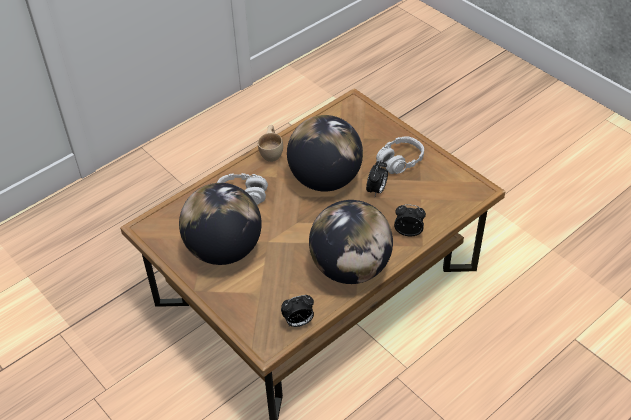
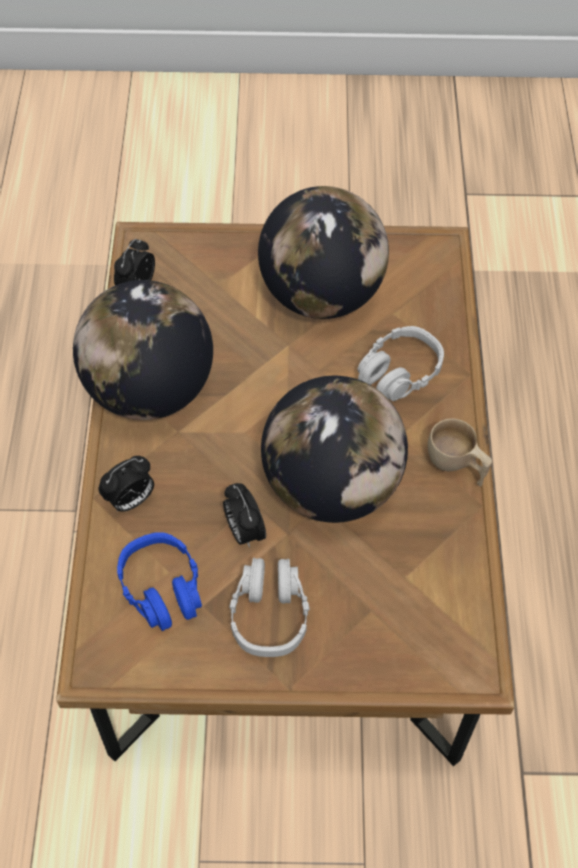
camera: 130 degrees right, 10 degrees up
(429, 195) = (162, 588): none -> blue headphones

